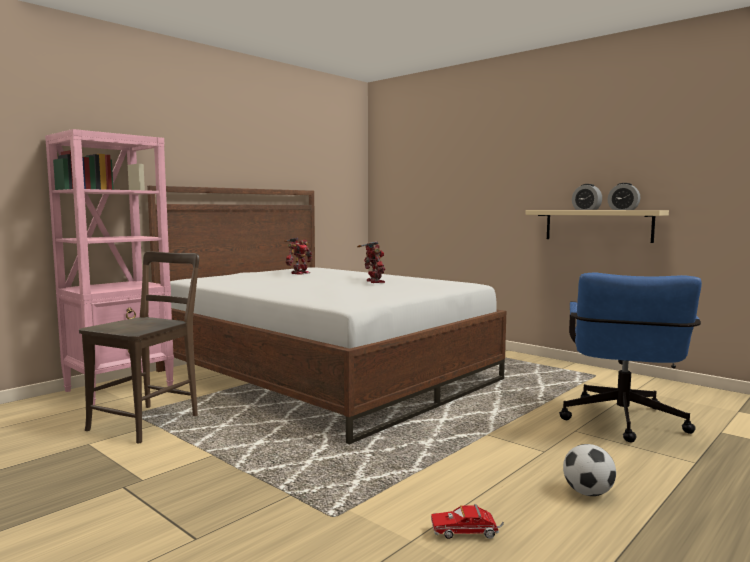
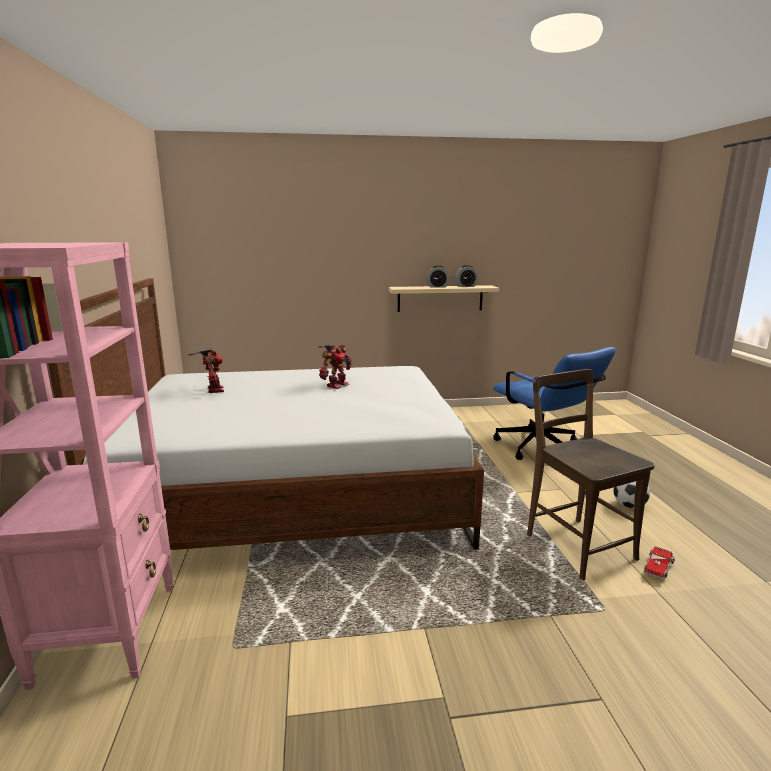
camera: 50 degrees left, 10 degrees up
(148, 421) = (273, 643): brown chair -> brown chair (576, 544)
(374, 281) = (336, 385): toy robot -> toy robot turned 105 degrees clockwise

